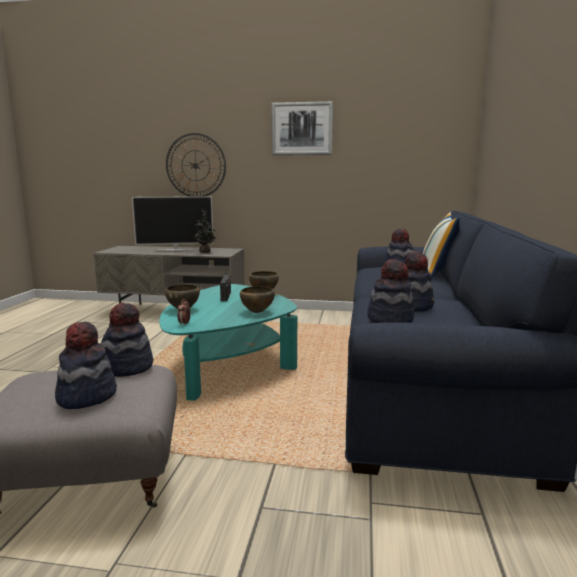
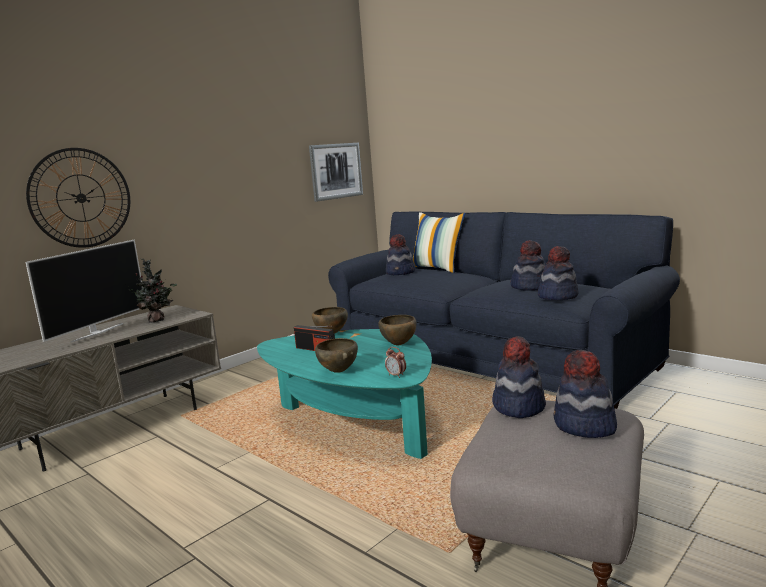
camera: 55 degrees left, 0 degrees up
(302, 129) = (220, 137): picture -> picture (336, 171)

